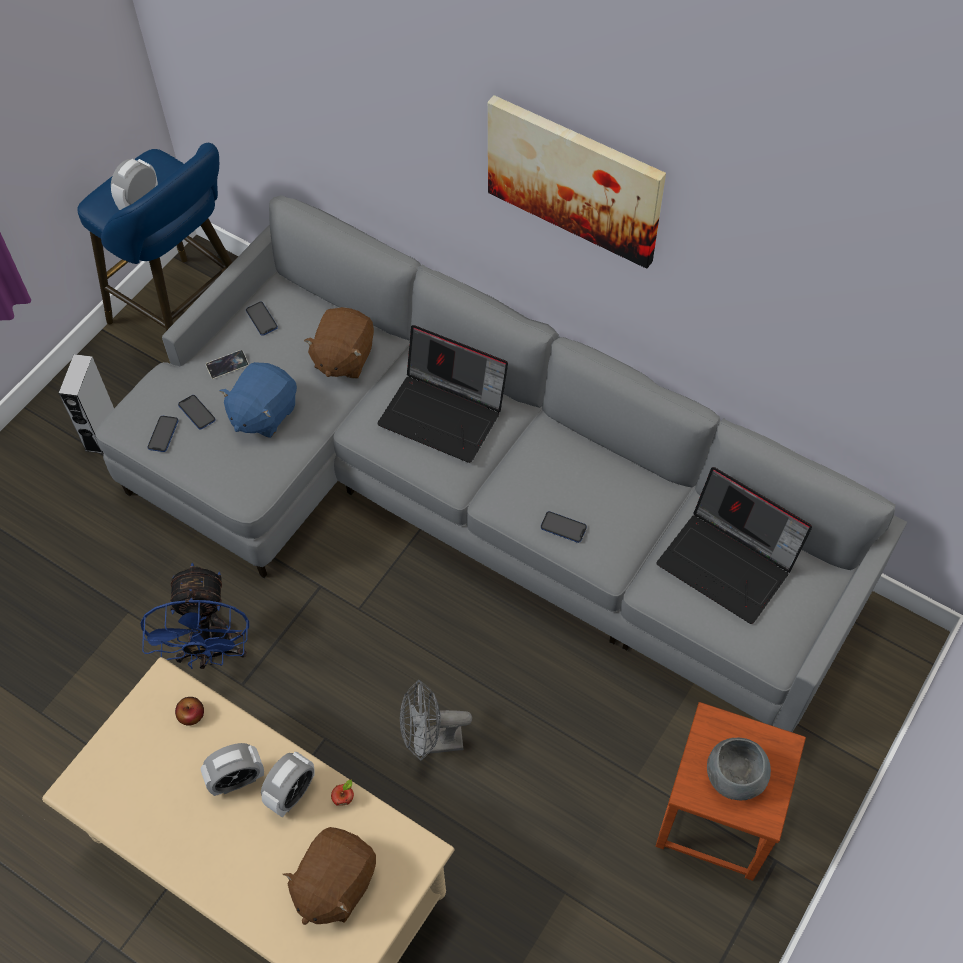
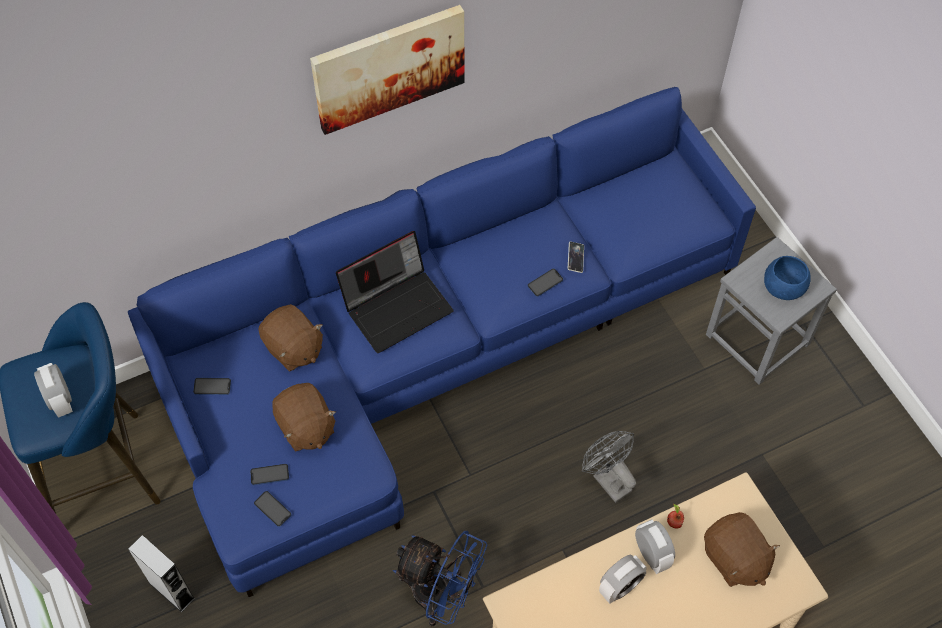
camera: 60 degrees left, 0 degrees up
(191, 715) = (548, 596): apple -> none
(227, 366) = (240, 432): phone -> phone (575, 258)
(237, 780) = (620, 587): alarm clock -> alarm clock turned 45 degrees clockwise
(263, 413) = (305, 427): blue plush toy -> brown plush toy
(432, 742) = (607, 479): grey fan -> grey fan turned 120 degrees clockwise
(473, 501) = (431, 354): grey sofa -> blue sofa
(717, 817) = (758, 339): brown stool -> grey stool
(729, 563) = (632, 206): laptop -> none
(734, 776) = (782, 288): grey bowl -> blue bowl

